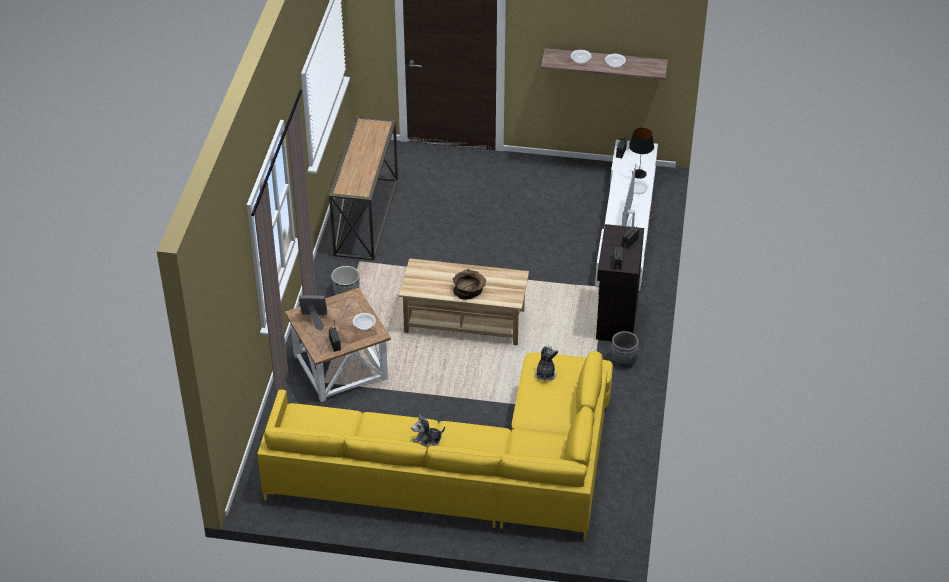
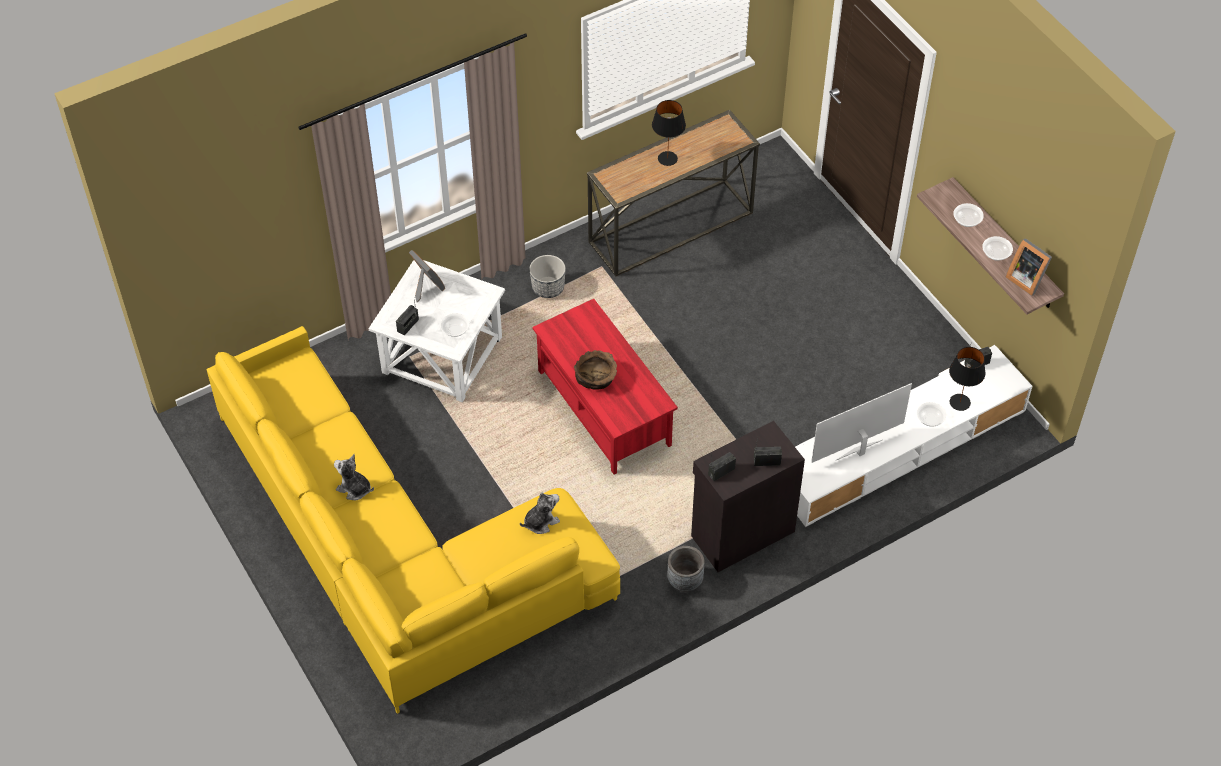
camera: 50 degrees right, 10 degrees up
(339, 367) = (441, 354): brown side table -> white side table
(360, 159) = (668, 158): none -> black table lamp
(464, 321) = (603, 408): beige coffee table -> red coffee table
(643, 65) = (1026, 279): none -> picture frame

